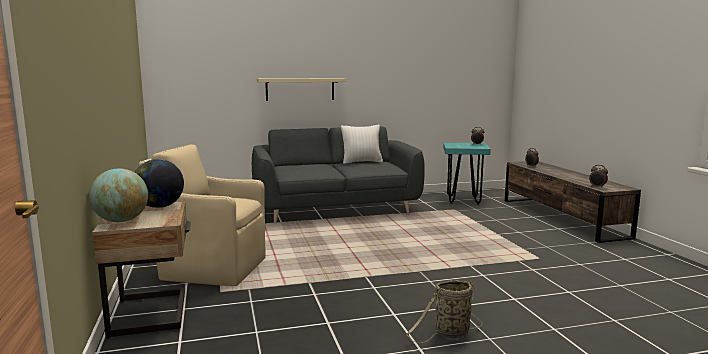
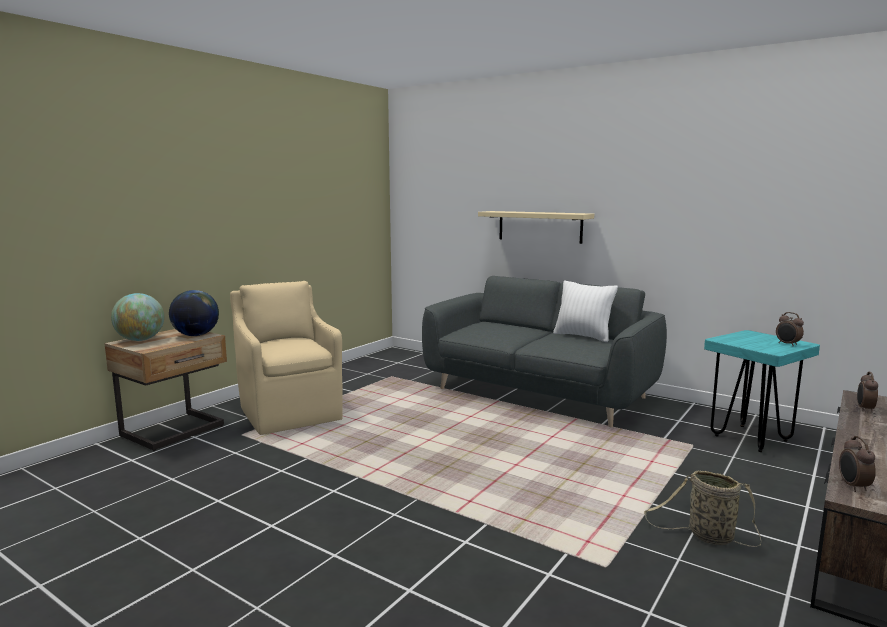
camera: 50 degrees right, 0 degrees up
(449, 334) = (247, 575): basket -> basket (707, 536)

